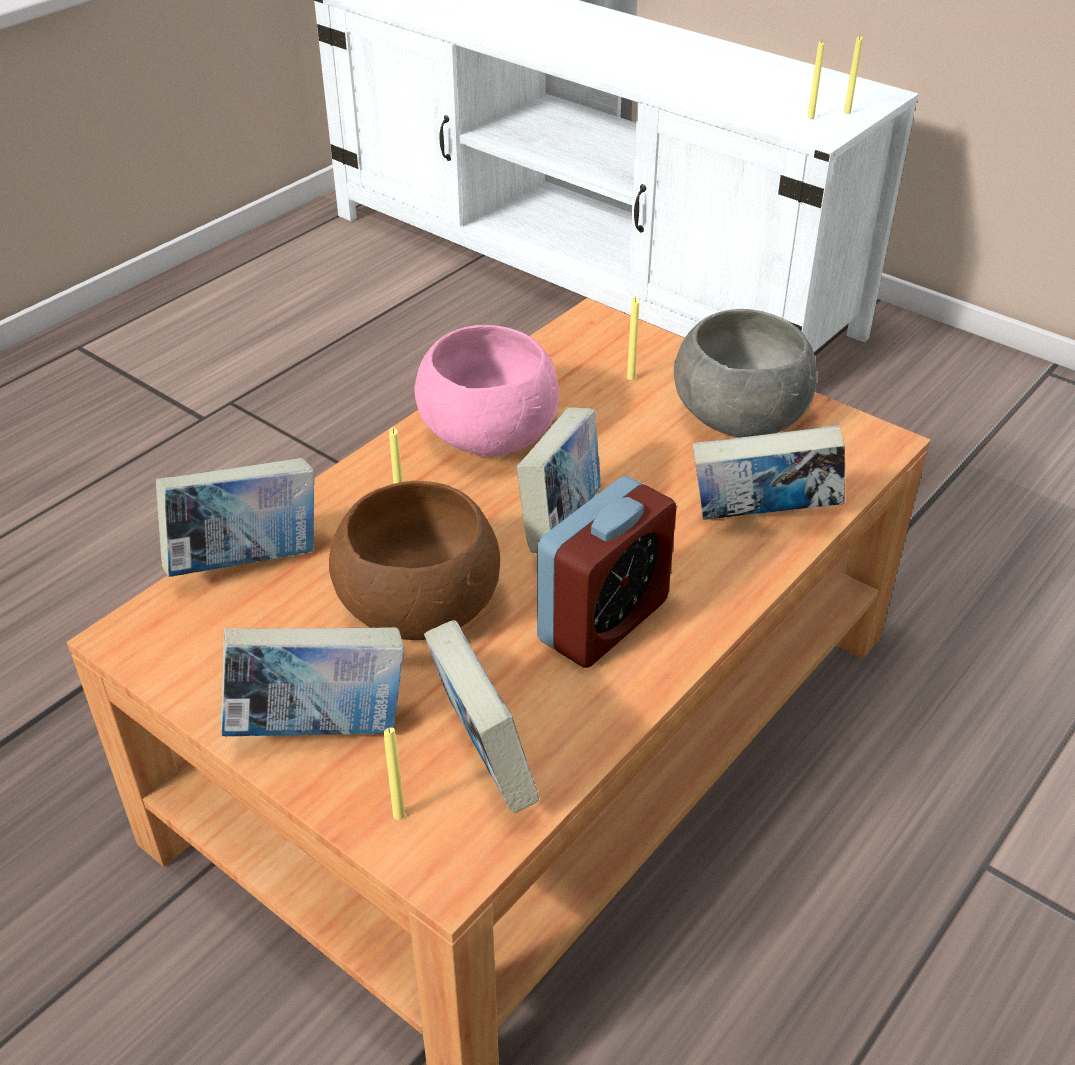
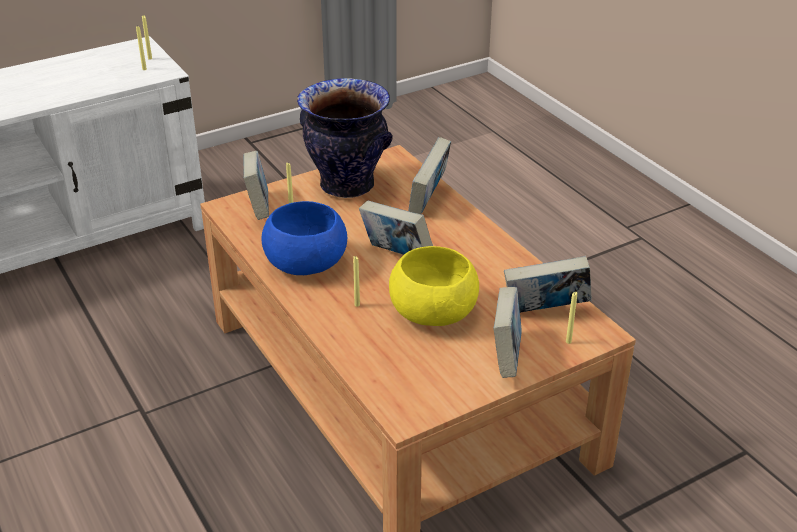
camera: 70 degrees left, 5 degrees down
(247, 562) = (367, 365): book -> book (258, 208)
(419, 605) = (434, 311): brown bowl -> yellow bowl
(489, 433) = (307, 262): pink bowl -> blue bowl
(603, 621) = (473, 260): alarm clock -> none
(740, 416) = (348, 185): grey bowl -> vase

